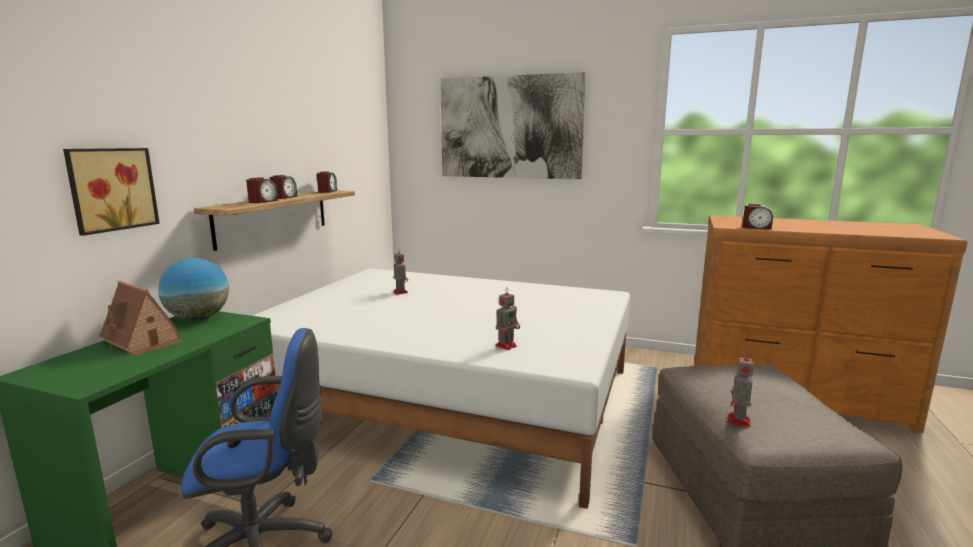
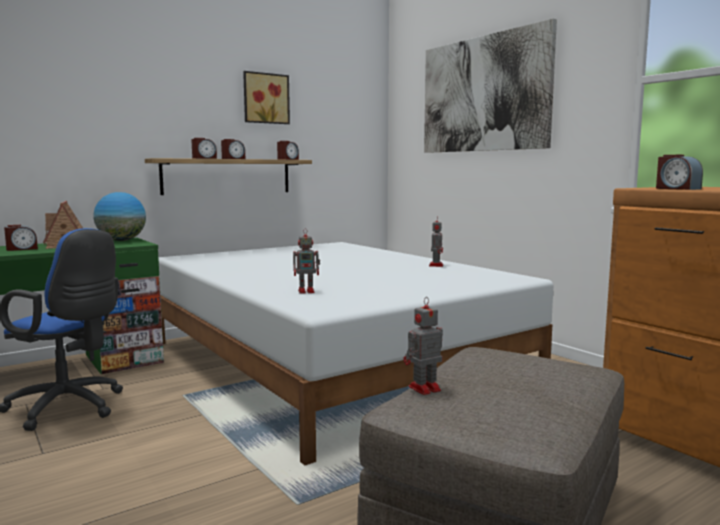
camera: 35 degrees right, 5 degrees down
(99, 364) = (22, 249): none -> alarm clock
(111, 189) = (75, 136): picture -> picture (265, 98)
(400, 292) = (321, 255): toy robot -> toy robot (436, 265)

